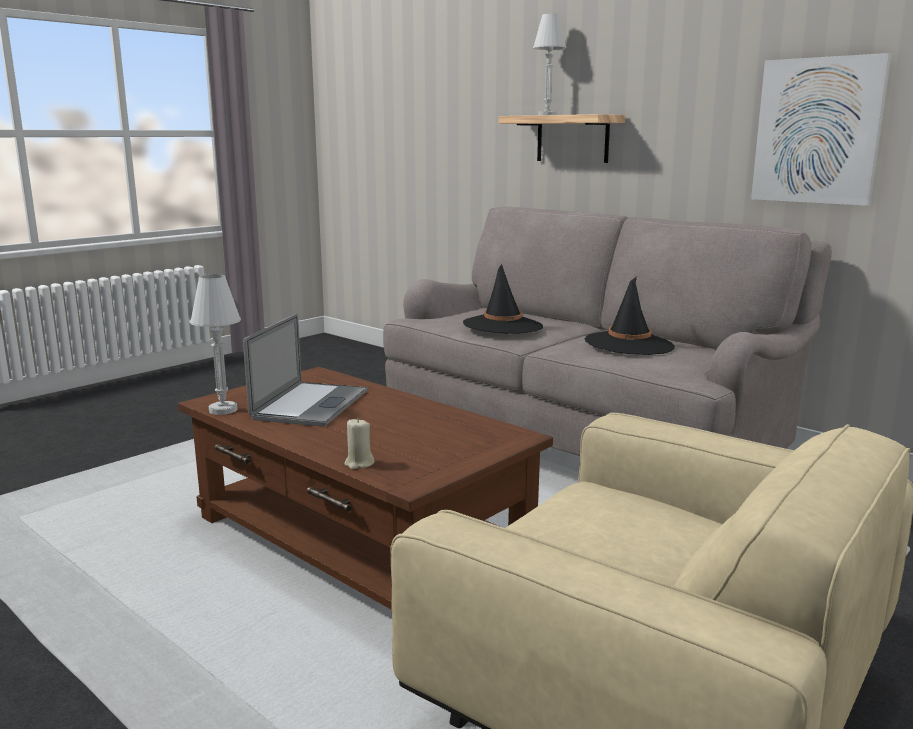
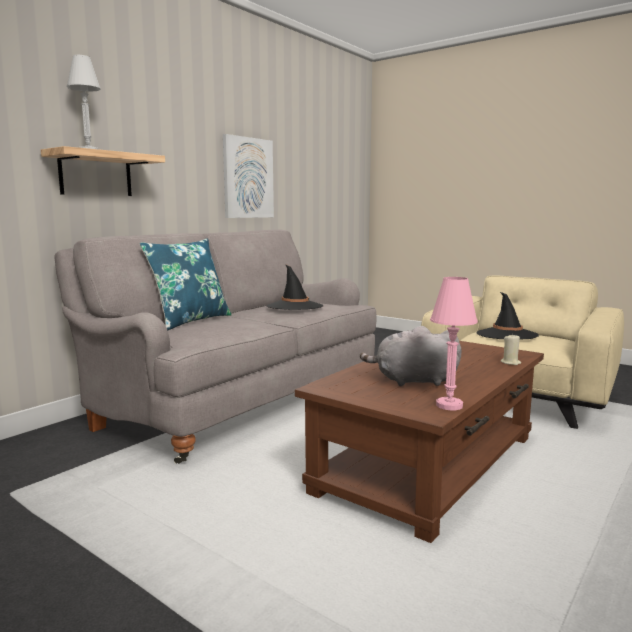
camera: 95 degrees left, 5 degrees down
(223, 410) = (449, 405): white table lamp -> pink table lamp
(310, 404) = (412, 381): laptop -> grey plush toy
(502, 326) = (236, 324): black hat -> black hat (506, 335)
(535, 315) = (190, 321): none -> blue pillow

